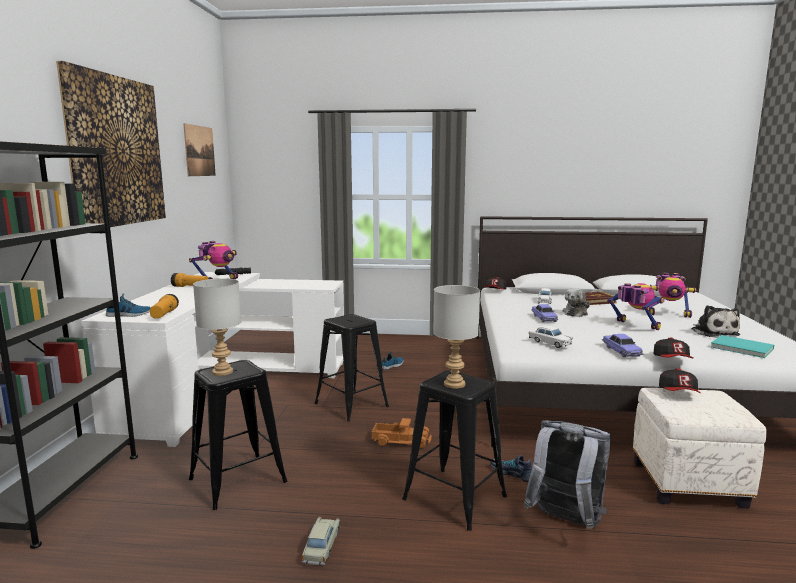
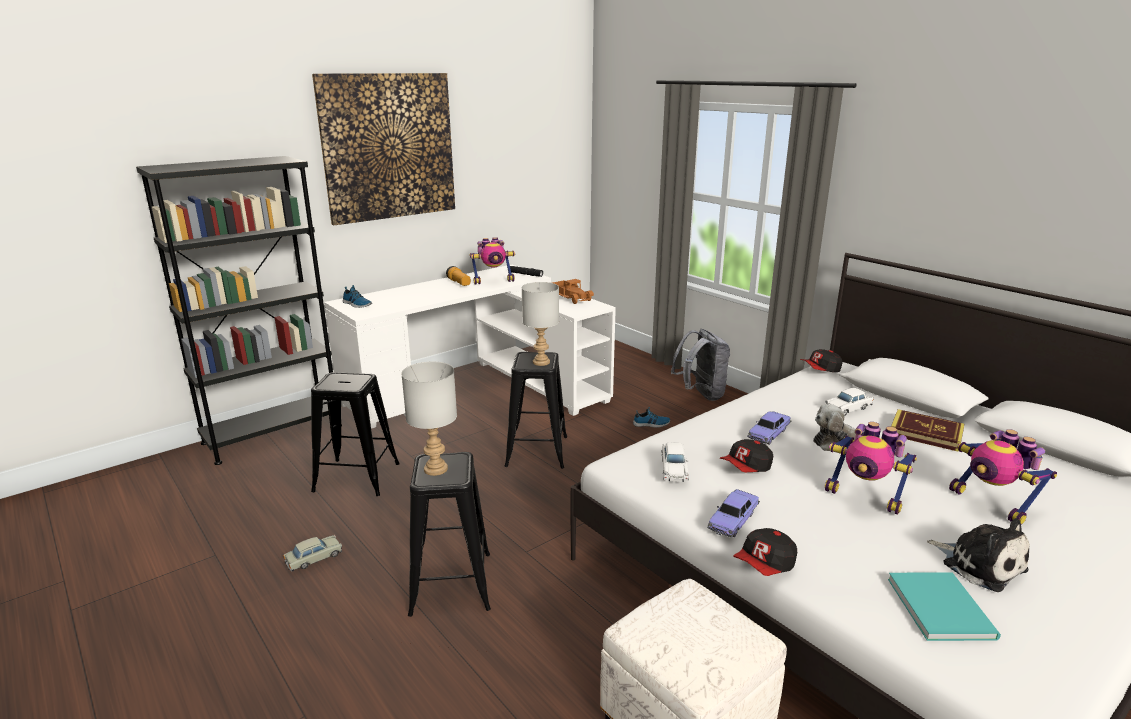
camera: 45 degrees right, 10 degrees up
(164, 315) = (373, 311): flashlight -> none
(199, 151) = (530, 131): picture -> none
(221, 372) = (338, 380): grey table lamp -> grey table lamp (540, 362)
(401, 440) = (510, 507): toy truck -> toy truck (571, 297)
(512, 473) = (537, 594): shoe -> none
(565, 522) = (486, 666): grey backpack -> grey backpack (700, 395)
(634, 326) = (864, 497): toy robot -> toy robot turned 120 degrees clockwise
(679, 393) = (700, 609): cap -> cap (746, 468)
(713, 332) = (979, 564): plush toy -> plush toy turned 75 degrees counterclockwise

